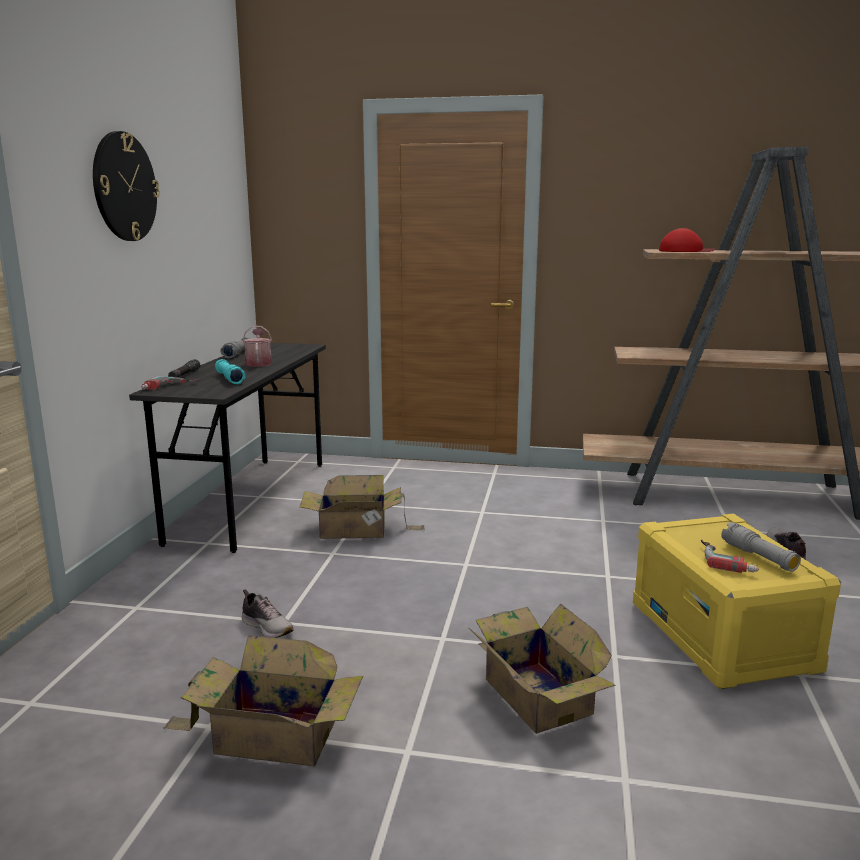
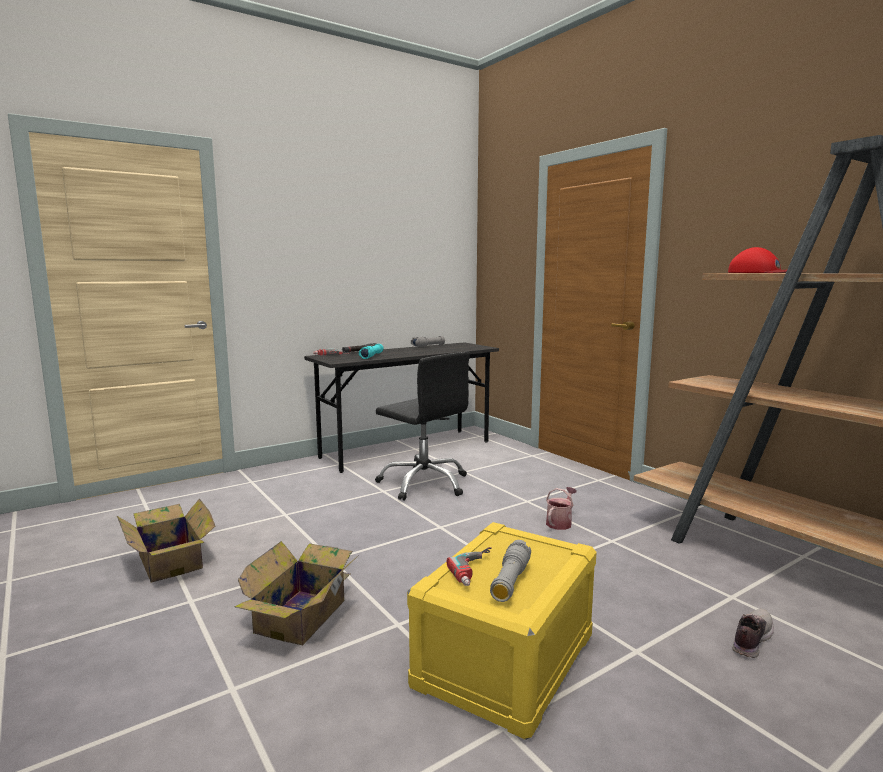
camera: 45 degrees right, 5 degrees down
(124, 187) = (326, 228): wall clock -> none
(258, 363) = (419, 351): watering can -> watering can (560, 522)
(268, 627) = (274, 513): shoe -> none
(356, 530) = (424, 483): cardboard box -> black office chair

